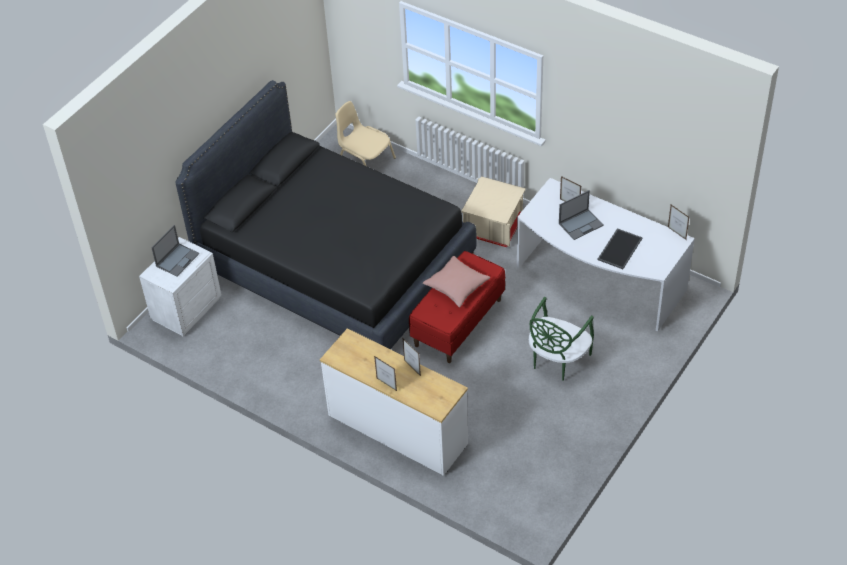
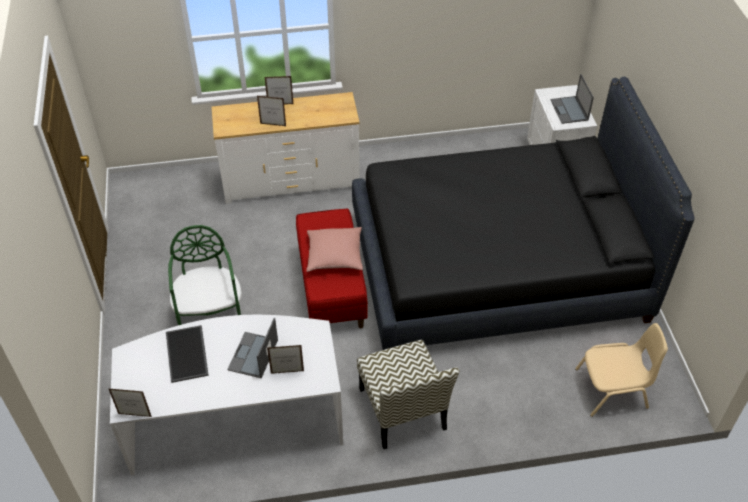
camera: 135 degrees right, 0 degrees up
(494, 224) = (403, 410): beige storage box -> chair

